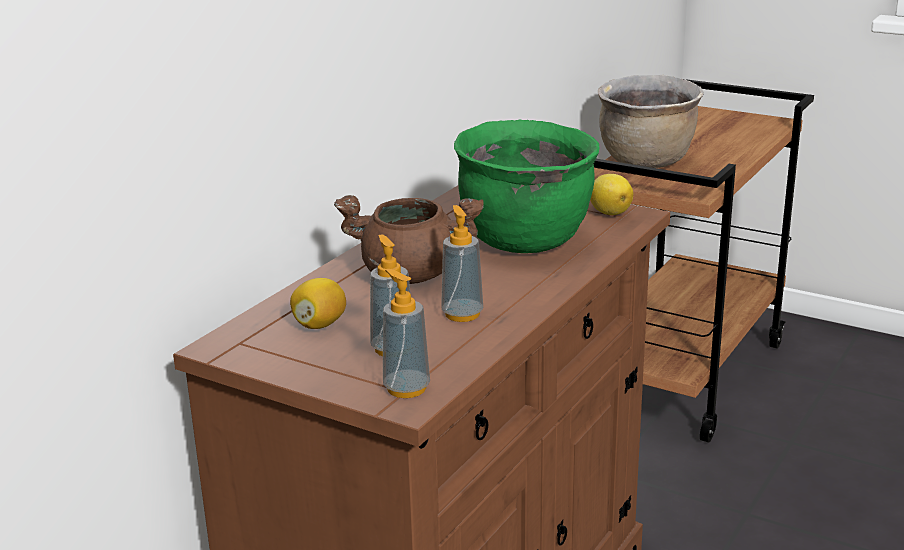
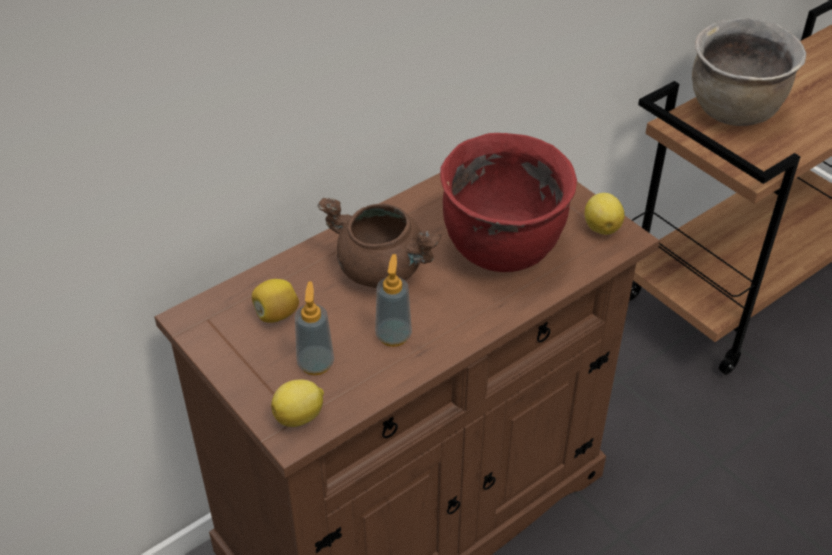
camera: 20 degrees right, 20 degrees up
(406, 388) = (300, 416): soap dispenser -> lemon
(526, 241) = (503, 248): green cooking pot -> red cooking pot

